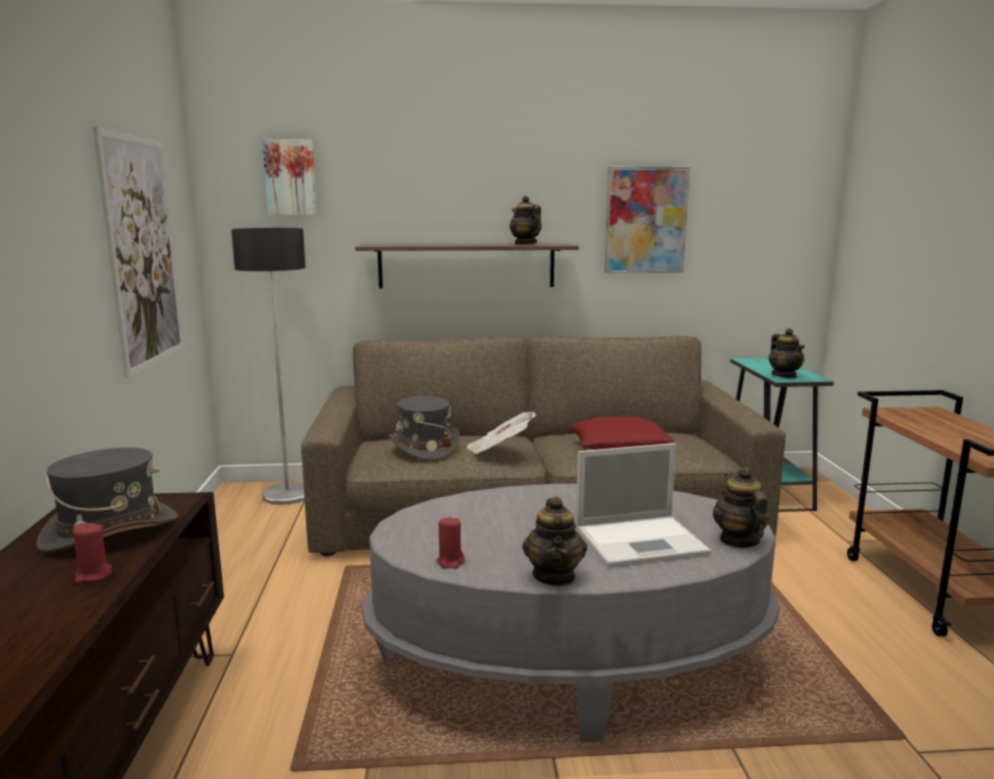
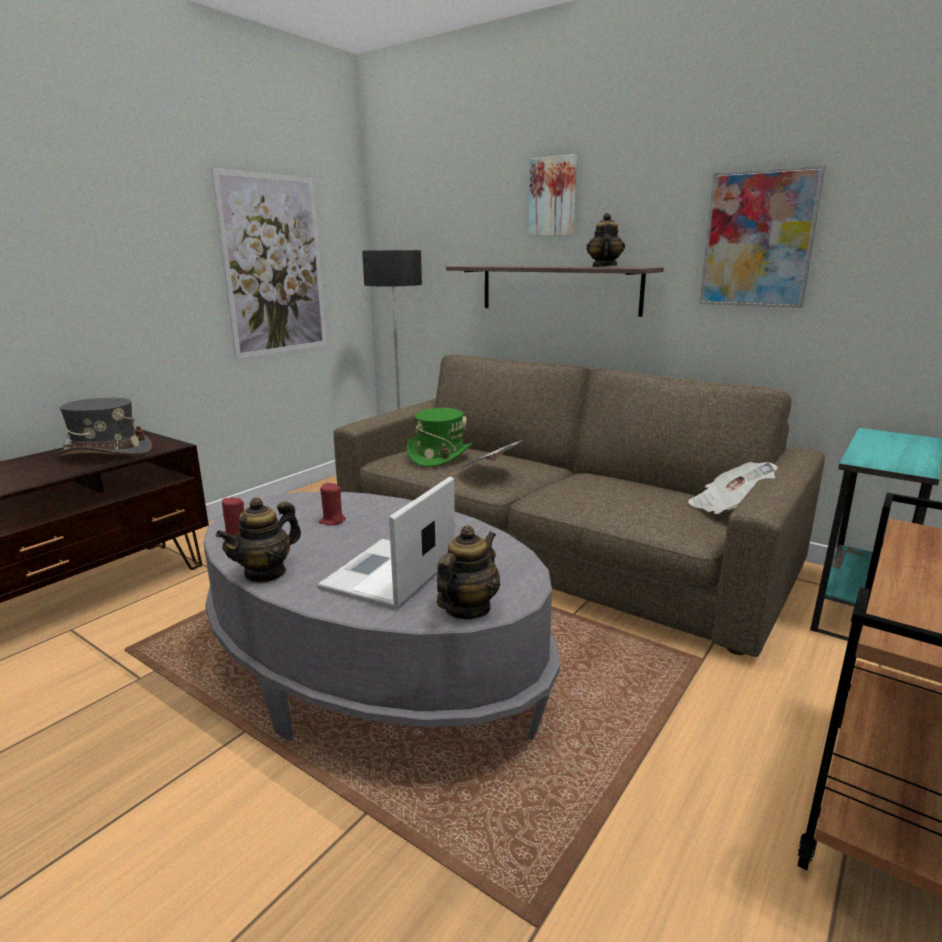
camera: 40 degrees right, 5 degrees up
(93, 575) = (44, 473): red candle -> red candle (332, 521)
(290, 177) = (425, 205): picture -> picture (553, 197)
(424, 448) = (439, 456): grey hat -> green hat
(620, 444) = (613, 495): red pillow -> none
(642, 541) = (388, 575): laptop -> laptop turned 90 degrees clockwise
(696, 433) = (729, 506): none -> newspaper
(784, 376) = (875, 458): teapot -> none

